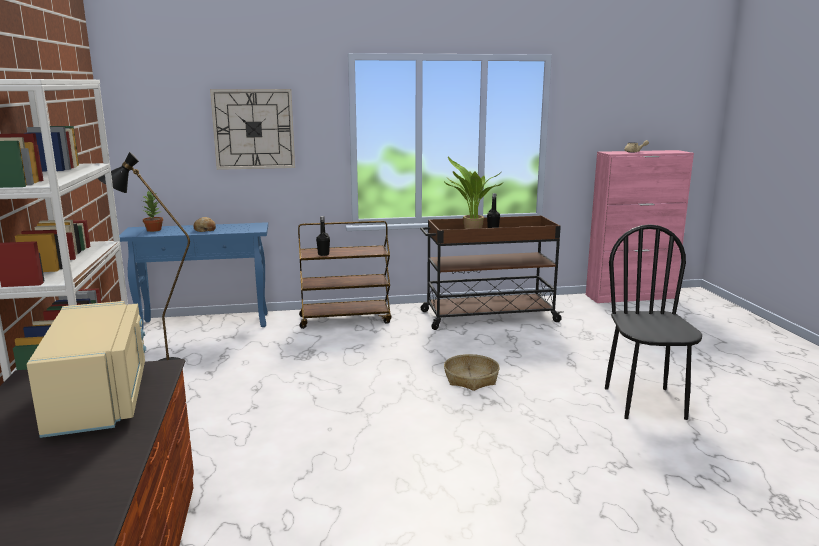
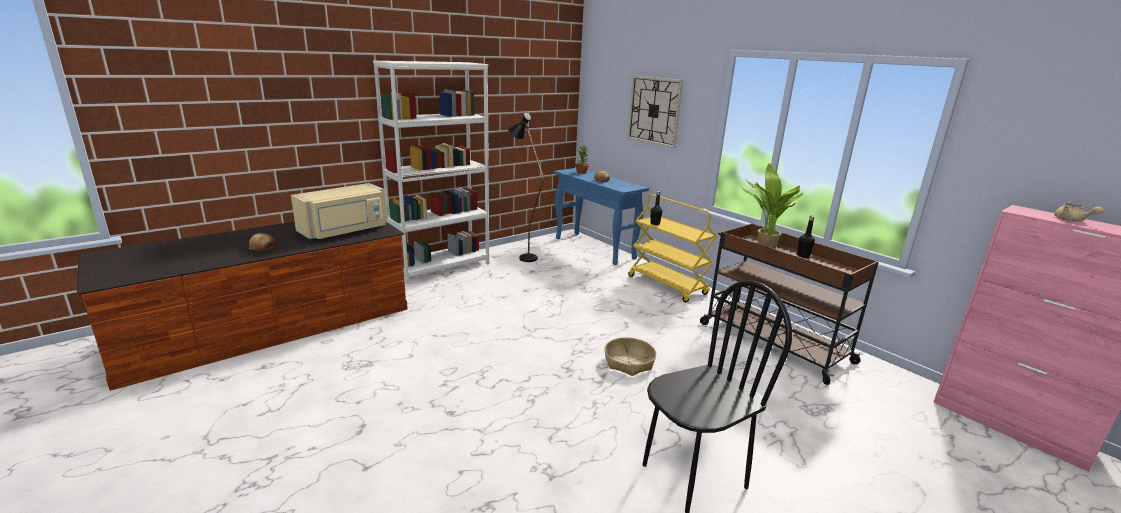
camera: 60 degrees right, 5 degrees up
(65, 484) = (262, 247): none -> bread
(345, 319) = (667, 285): brown cart -> yellow cart

